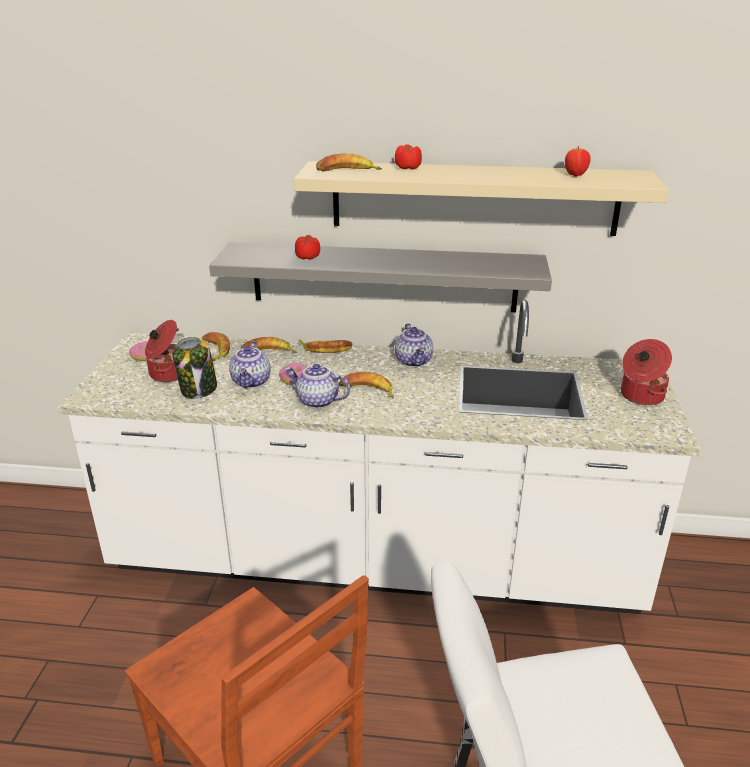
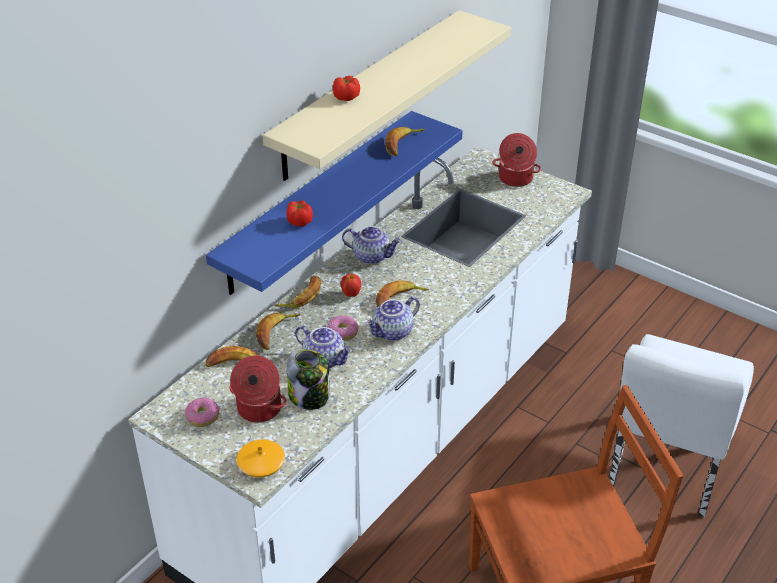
camera: 60 degrees left, 10 degrees up
(103, 394) = (261, 463): none -> orange vase
(347, 171) = (326, 127): banana -> banana (402, 144)
(383, 277) = (318, 201): grey shelf -> blue shelf
(575, 175) = (443, 41): apple -> apple (351, 294)

